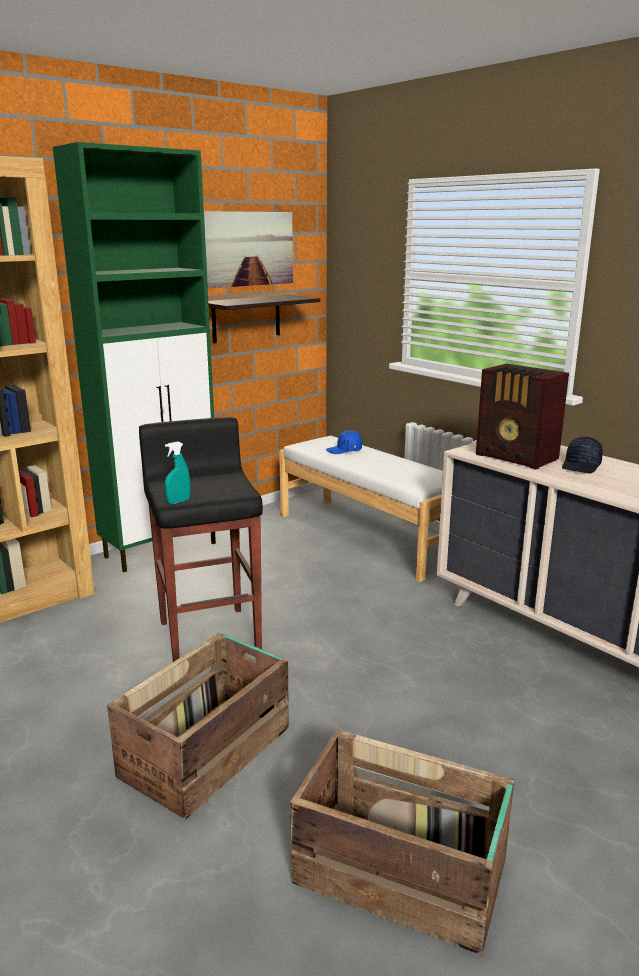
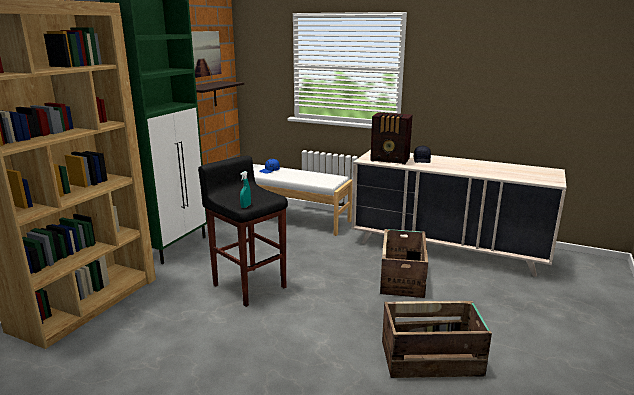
camera: 25 degrees left, 0 degrees up
(209, 751) = (301, 338): crate -> crate (402, 278)

